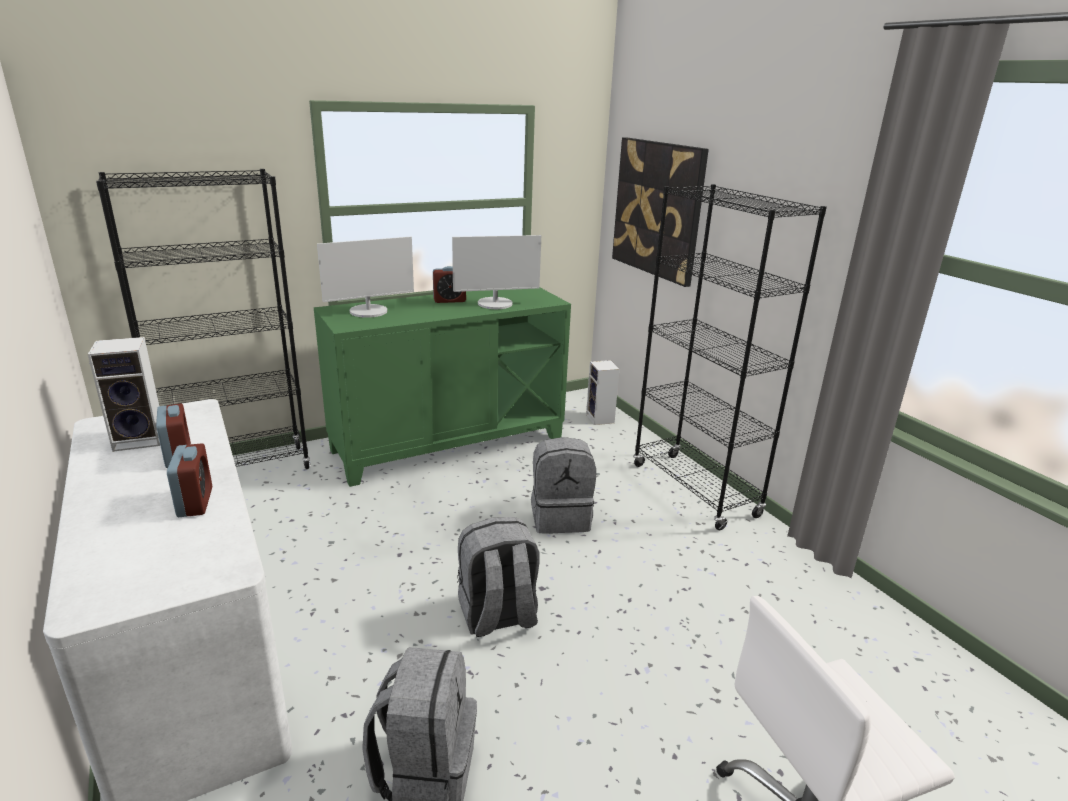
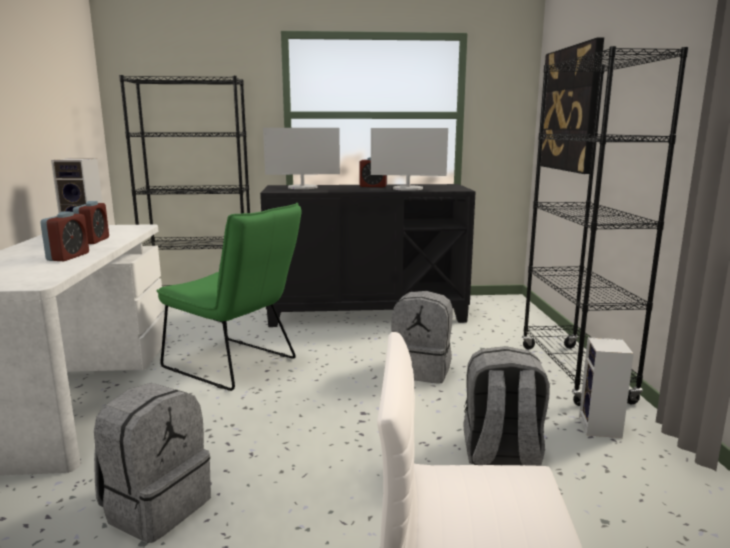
camera: 25 degrees right, 10 degrees down
(357, 555) = (236, 365): none -> green chair
(448, 444) = (366, 313): green cabinet -> black cabinet
(497, 616) = (307, 423): grey backpack -> grey backpack (501, 455)
(601, 419) = (516, 314): speaker -> speaker (601, 428)

